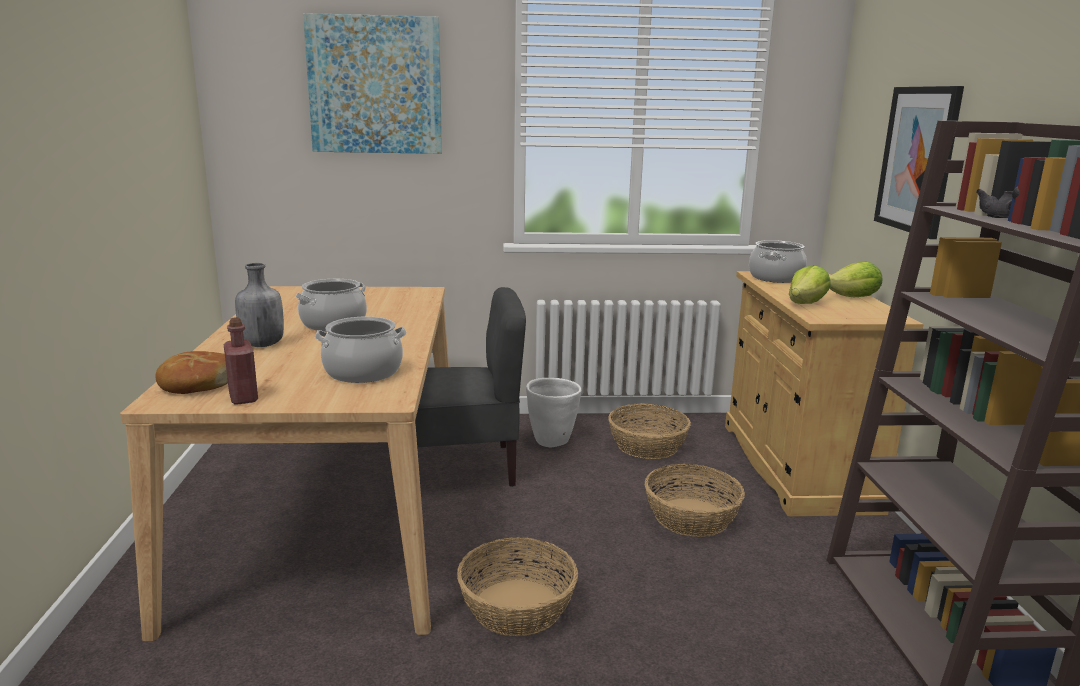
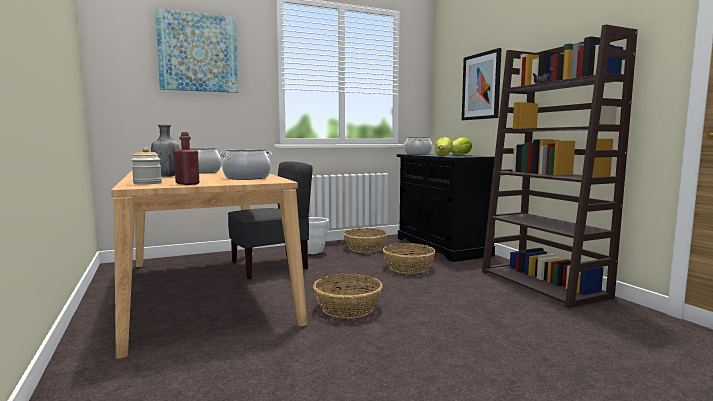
camera: 20 degrees left, 10 degrees down
(197, 384) = (147, 183): bread -> jar
(796, 466) = (441, 246): beige cabinet -> black cabinet

